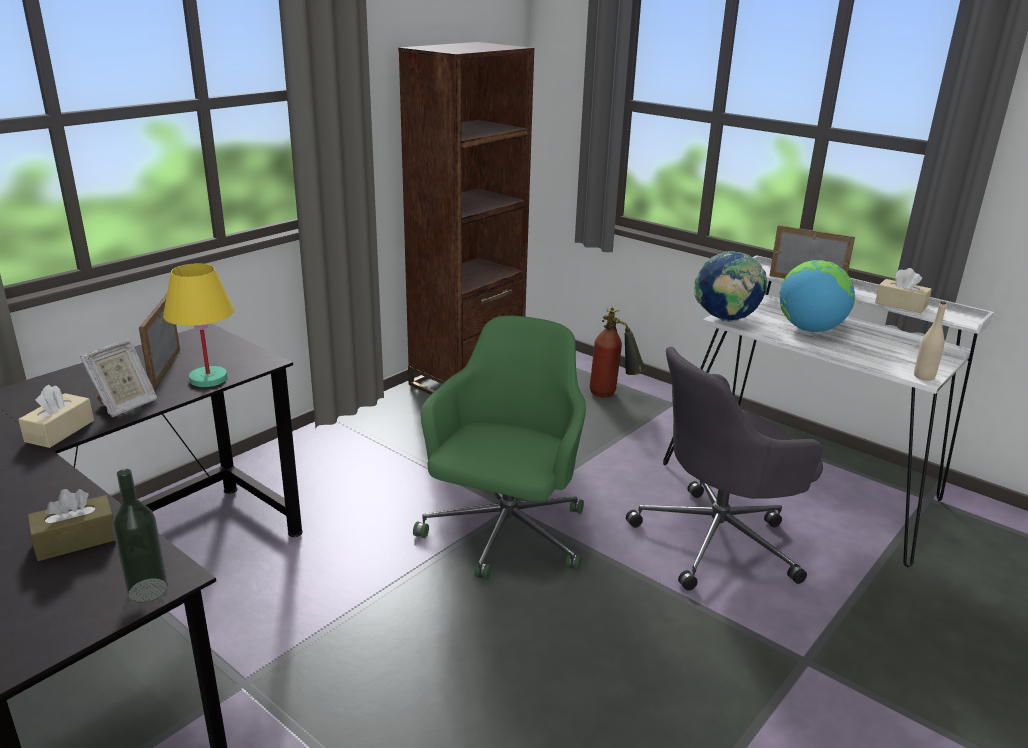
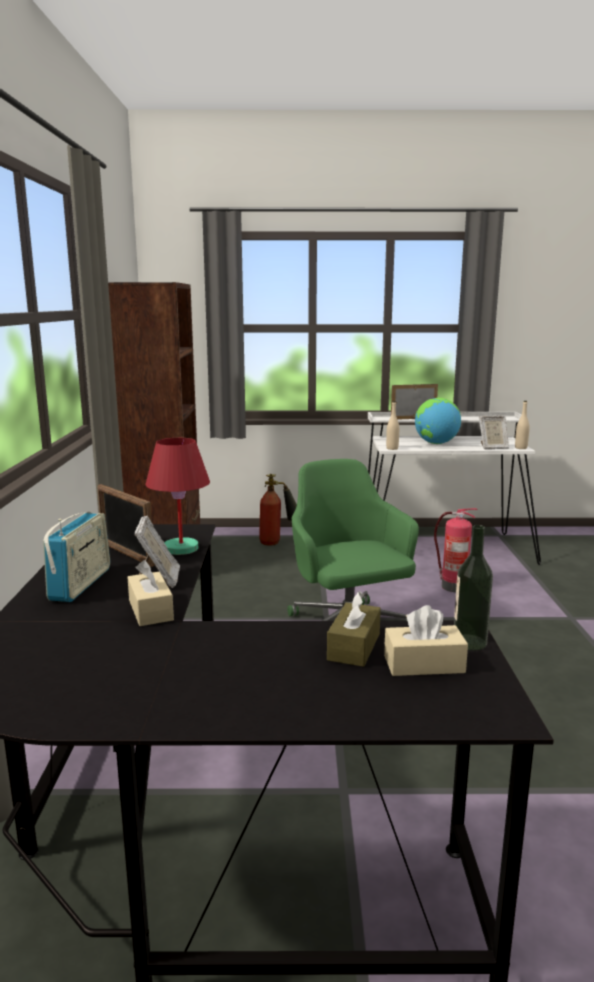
camera: 40 degrees left, 10 degrees down
(81, 385) = (81, 584): none -> radio
(207, 379) = (181, 549): yellow table lamp -> red table lamp
(719, 540) = (452, 587): grey office chair -> fire extinguisher
(726, 320) = (392, 448): globe -> beige bottle
(877, 362) = (492, 448): none -> picture frame
(900, 305) = (472, 418): beige tissue box -> beige tissue box (424, 664)

